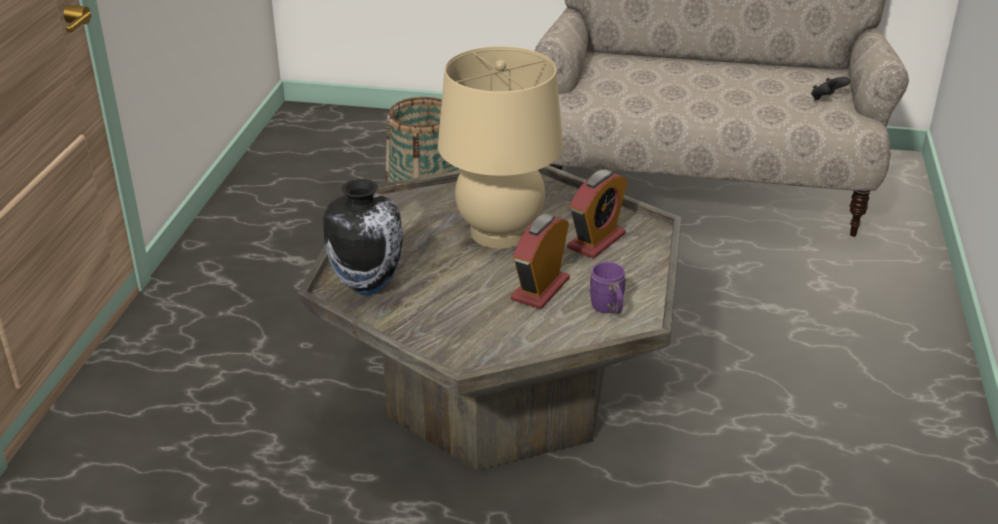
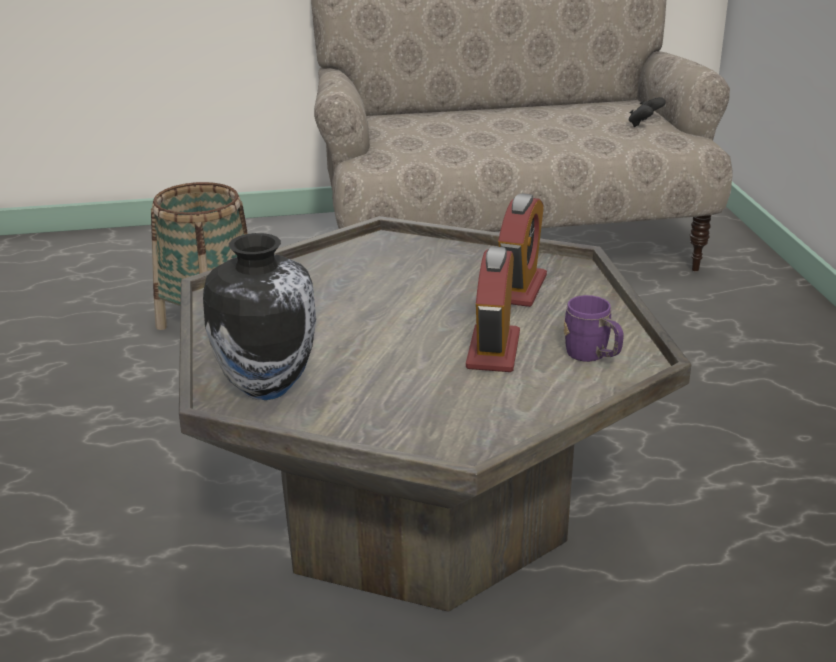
camera: 20 degrees left, 5 degrees down
(500, 232) = (396, 299): beige table lamp -> none

